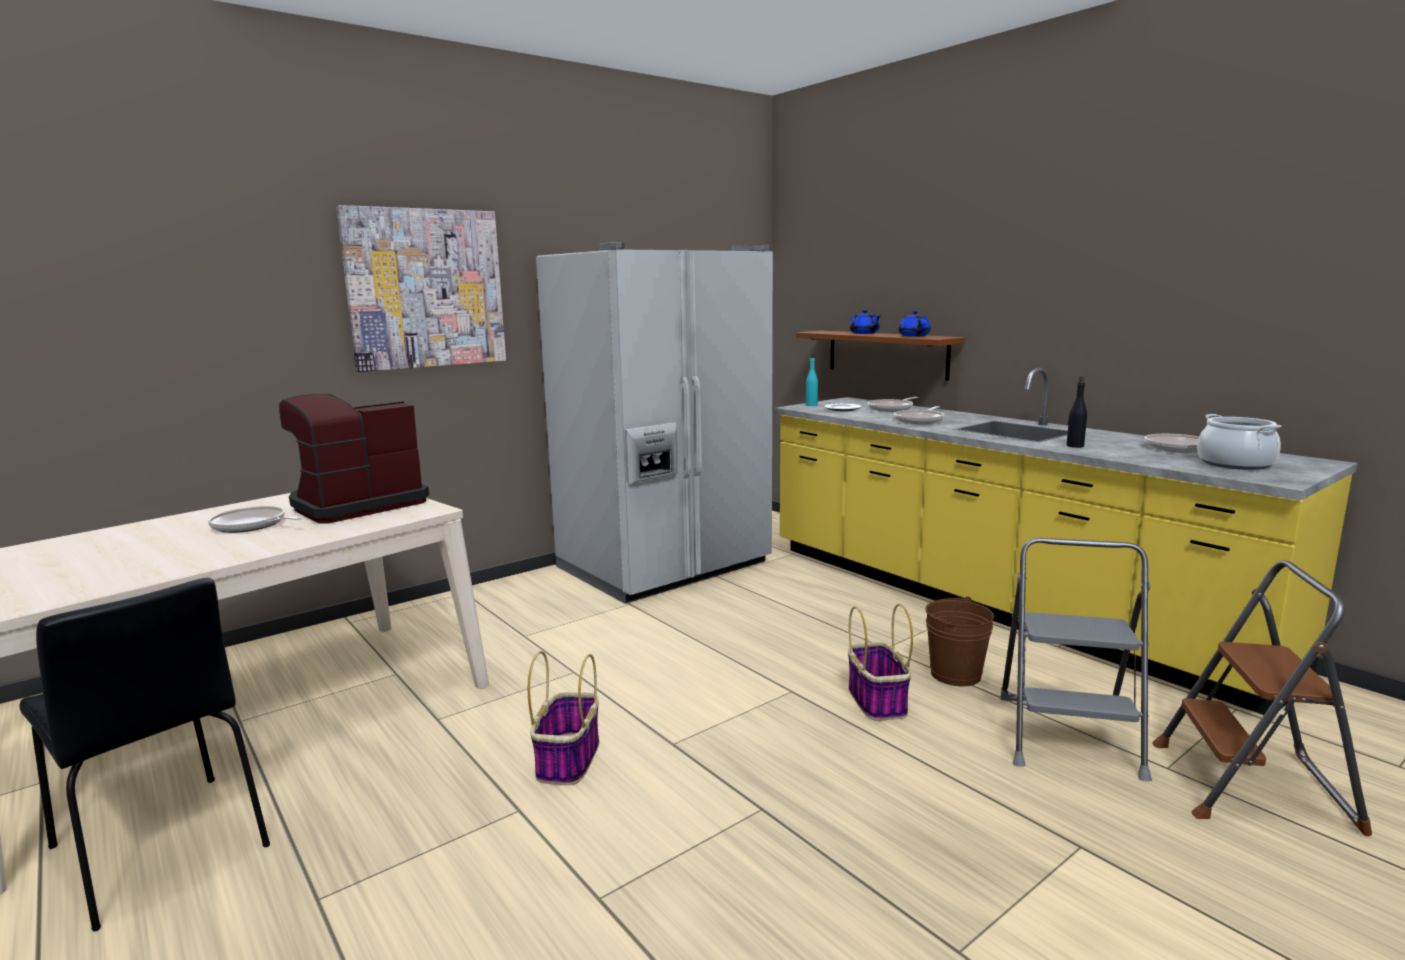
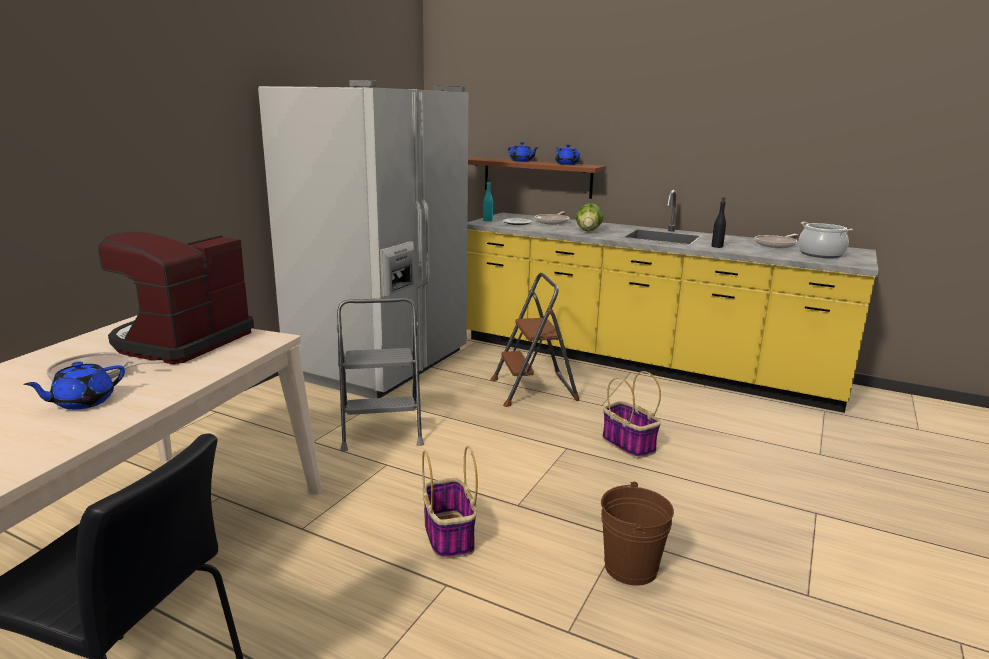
camera: 25 degrees left, 5 degrees up
(210, 546) = (82, 402): none -> blue teapot
(425, 289) = (163, 117): picture -> none
(920, 420) = (588, 231): frying pan -> lettuce
(955, 674) = (660, 416): brown bucket -> brown bucket (630, 567)
(1068, 732) = (753, 442): grey step ladder -> grey step ladder (382, 425)
(1261, 787) = (870, 455): brown step ladder -> brown step ladder (537, 389)

